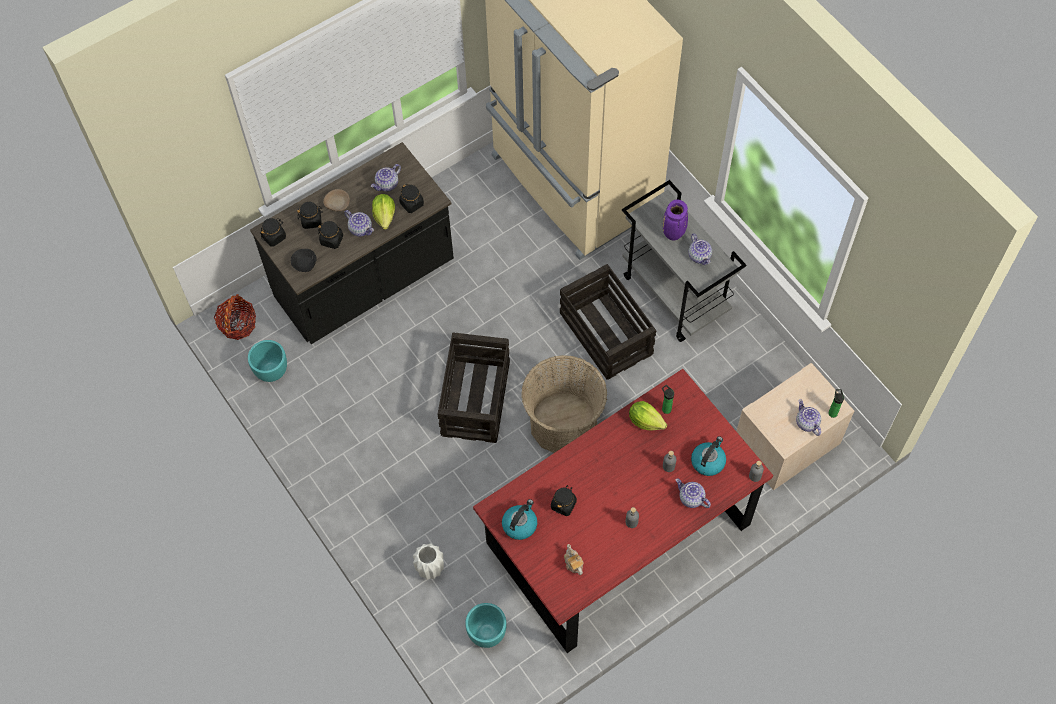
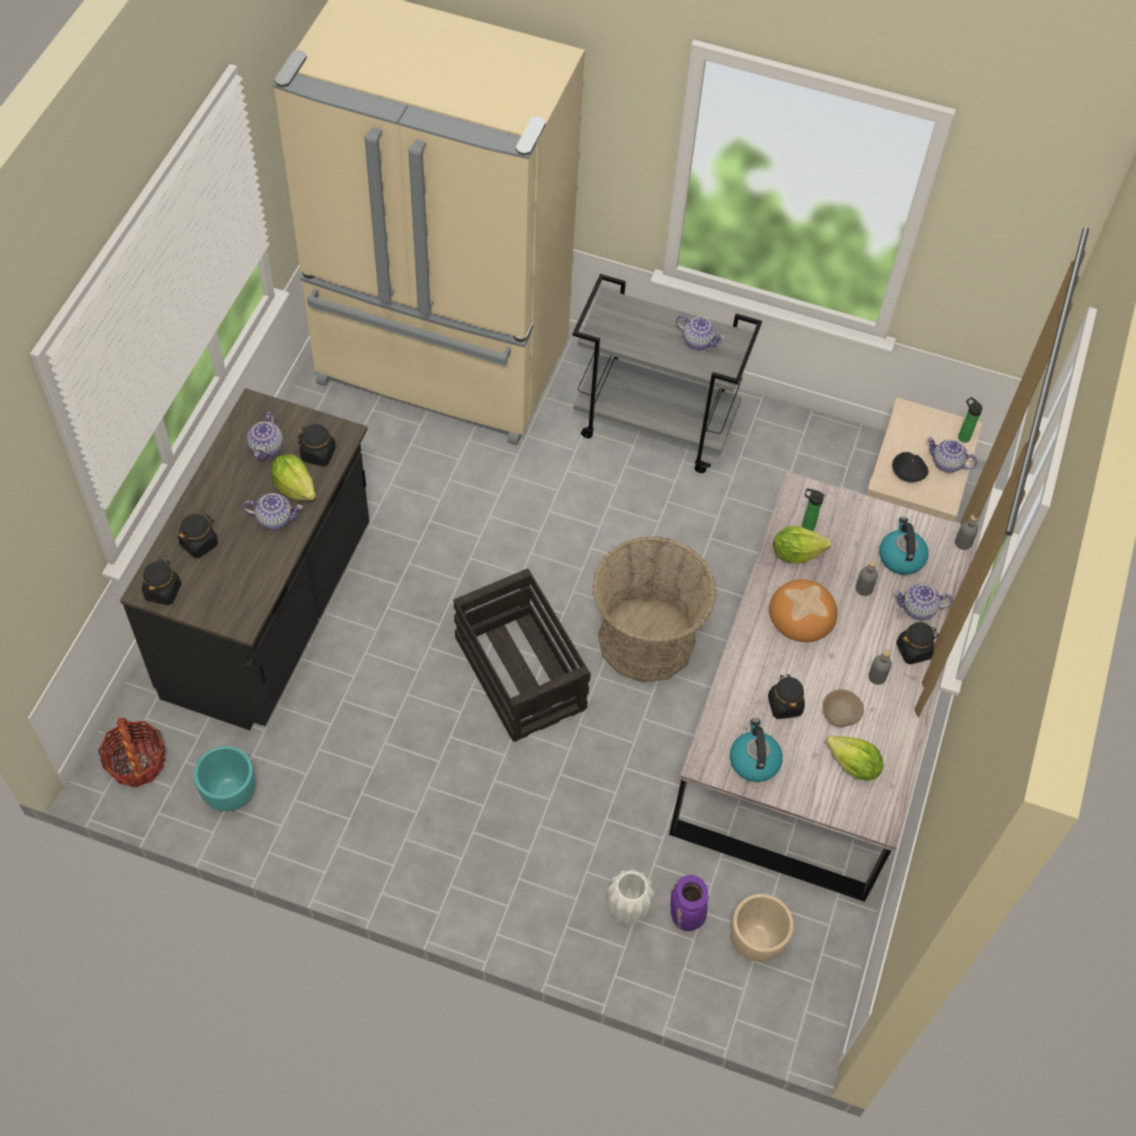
camera: 40 degrees left, 5 degrees down
(305, 263) = (232, 601): black bowl -> black bowl (908, 472)
(332, 240) = (247, 552): black jar -> black jar (913, 650)
(337, 204) = (218, 505): beige bowl -> beige bowl (841, 713)
(486, 634) = (756, 942): turquoise planter -> beige planter
(573, 563) = (853, 766): teapot -> lettuce
(606, 334) = (614, 511): crate -> none
(619, 458) = (802, 613): none -> bread
(619, 535) = (811, 727): red dining table -> grey dining table
(674, 234) = (649, 332): purple vase -> purple vase (686, 917)

